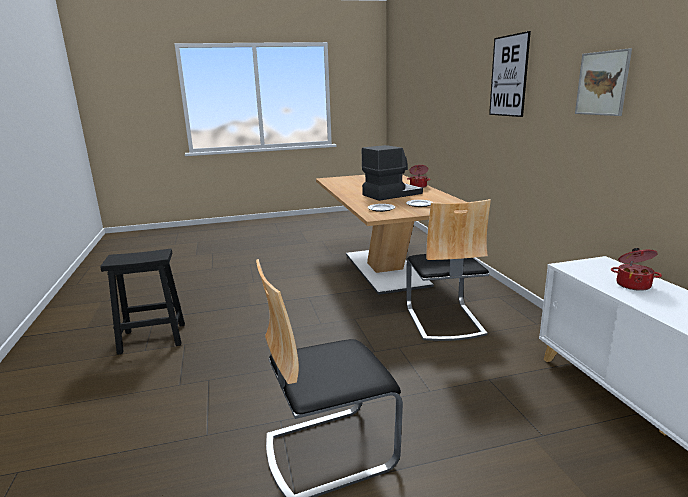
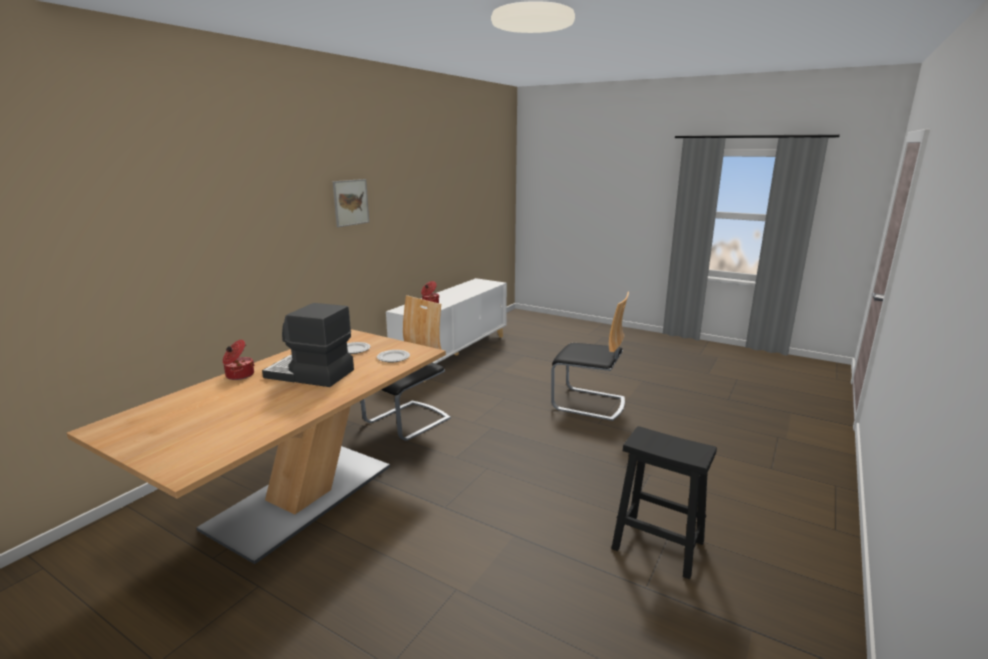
camera: 135 degrees left, 0 degrees up
(509, 76) = (244, 203): picture -> none

